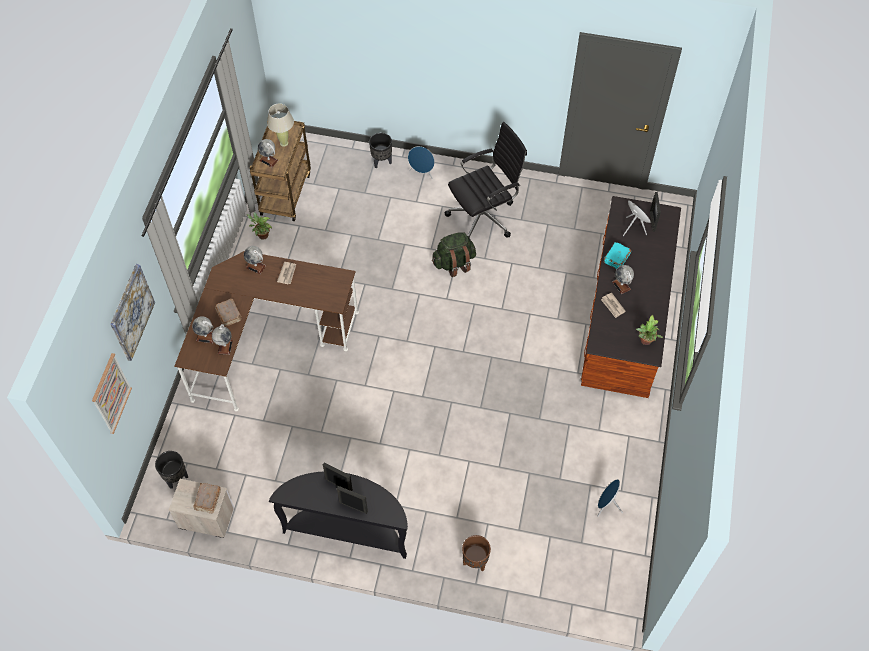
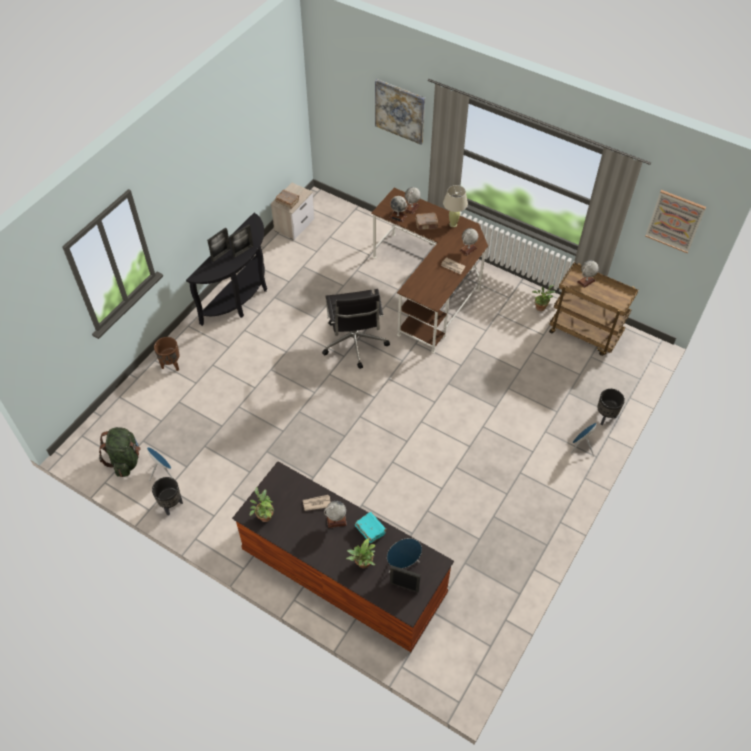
camera: 110 degrees right, 5 degrees down
(111, 393) = (349, 109): picture -> picture (675, 221)
(176, 478) = (334, 215): black planter -> black planter (172, 505)
(284, 143) = (604, 296): beige table lamp -> beige table lamp (453, 224)
(454, 263) = (459, 439): green backpack -> green backpack (125, 460)
(484, 216) = (507, 483): black office chair -> black office chair (354, 343)
(649, 254) = (362, 564): none -> potted plant

